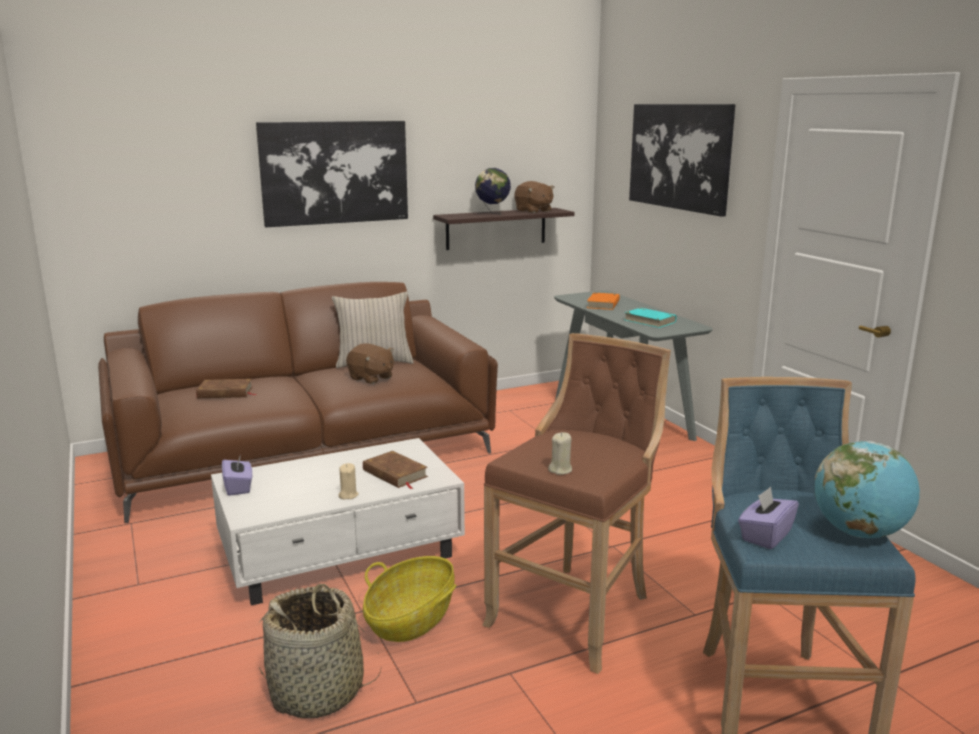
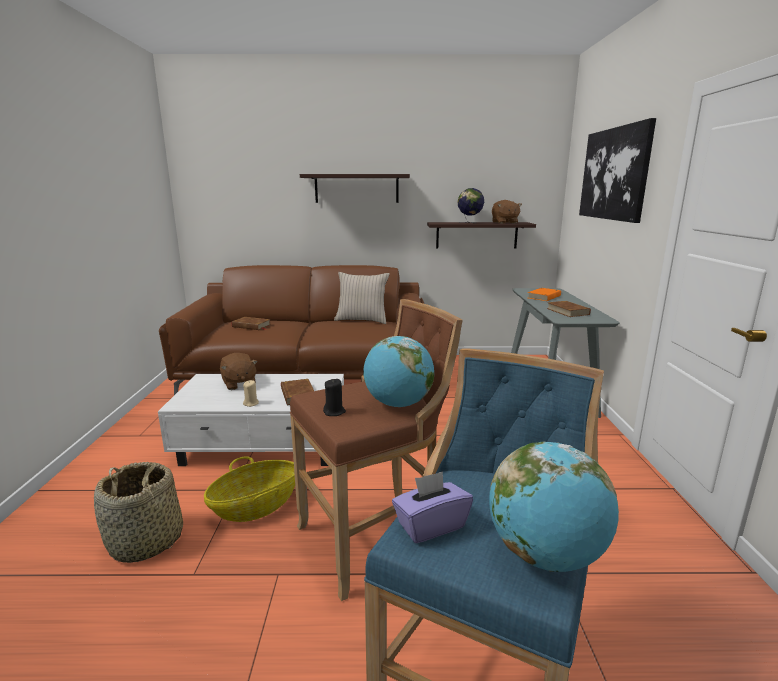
camera: 25 degrees right, 0 degrees up
(238, 487) = (198, 385): purple tissue box -> none
(335, 172) = (356, 188): picture -> shelf
(371, 378) = (345, 329): brown plush toy -> brown plush toy (239, 384)
(560, 470) = (334, 412): beige candle -> black candle
(610, 450) = (398, 404): none -> globe
(649, 321) = (567, 311): turquoise book -> brown book

